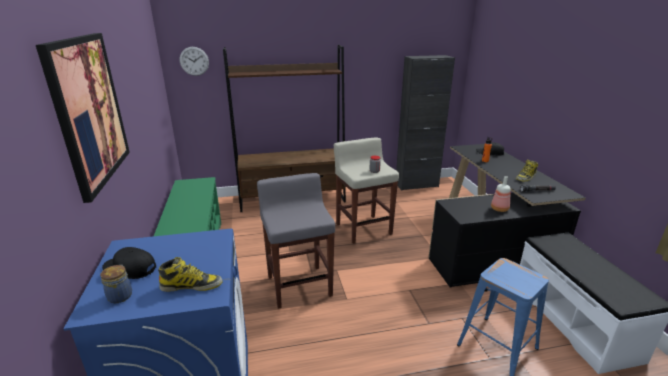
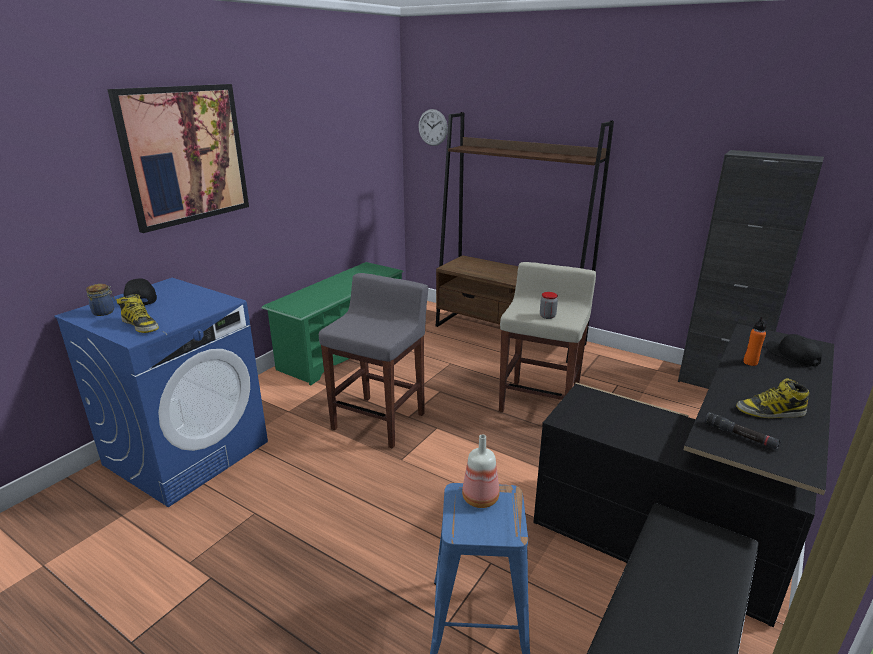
camera: 45 degrees right, 0 degrees up
(499, 209) = (648, 436): bottle -> bottle (481, 499)

